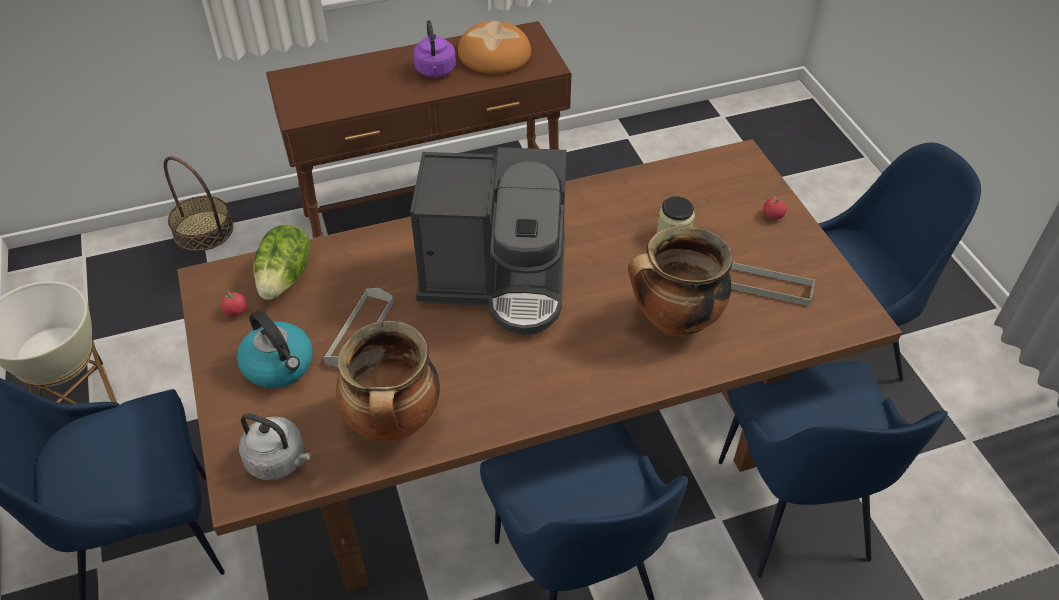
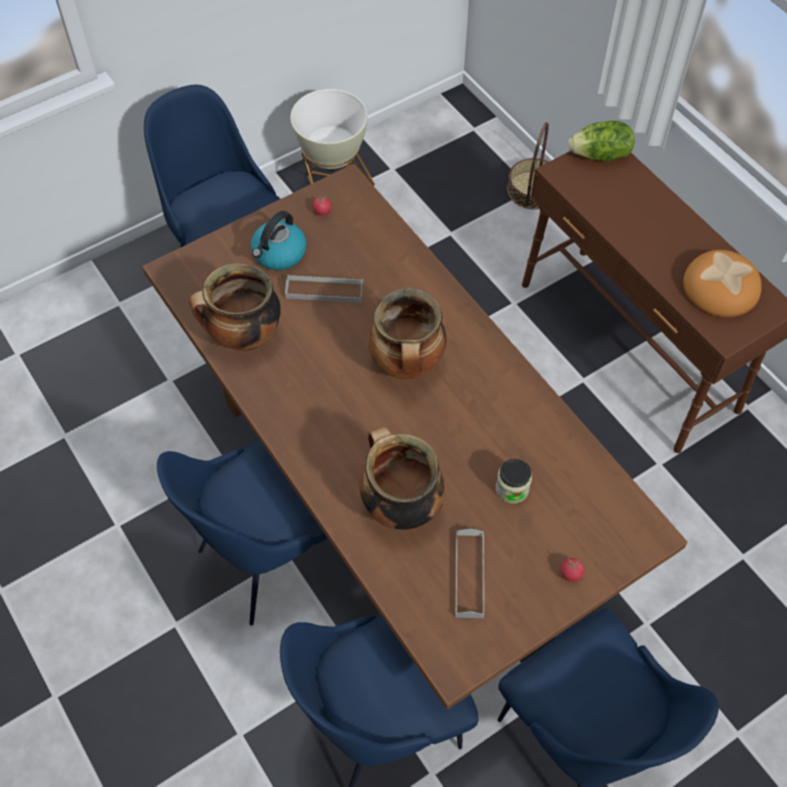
camera: 75 degrees right, 10 degrees up
(279, 461) = (198, 282): grey kettle -> none
(286, 277) = (365, 228): lettuce -> lettuce (600, 155)
(435, 71) = (669, 248): purple kettle -> none
(497, 280) = (407, 365): coffee machine -> cooking pot

